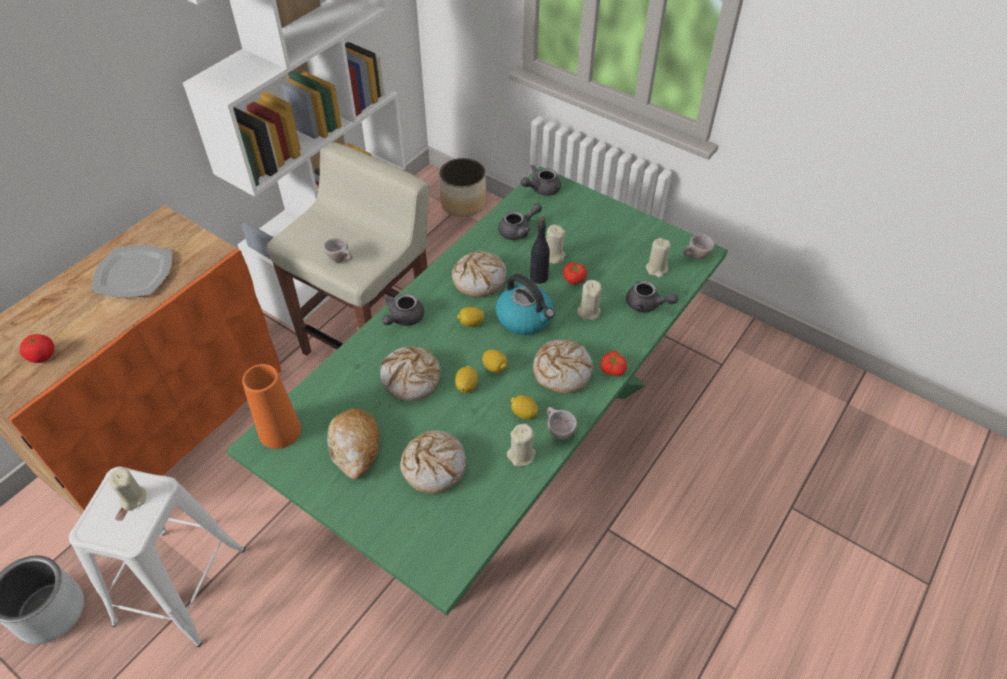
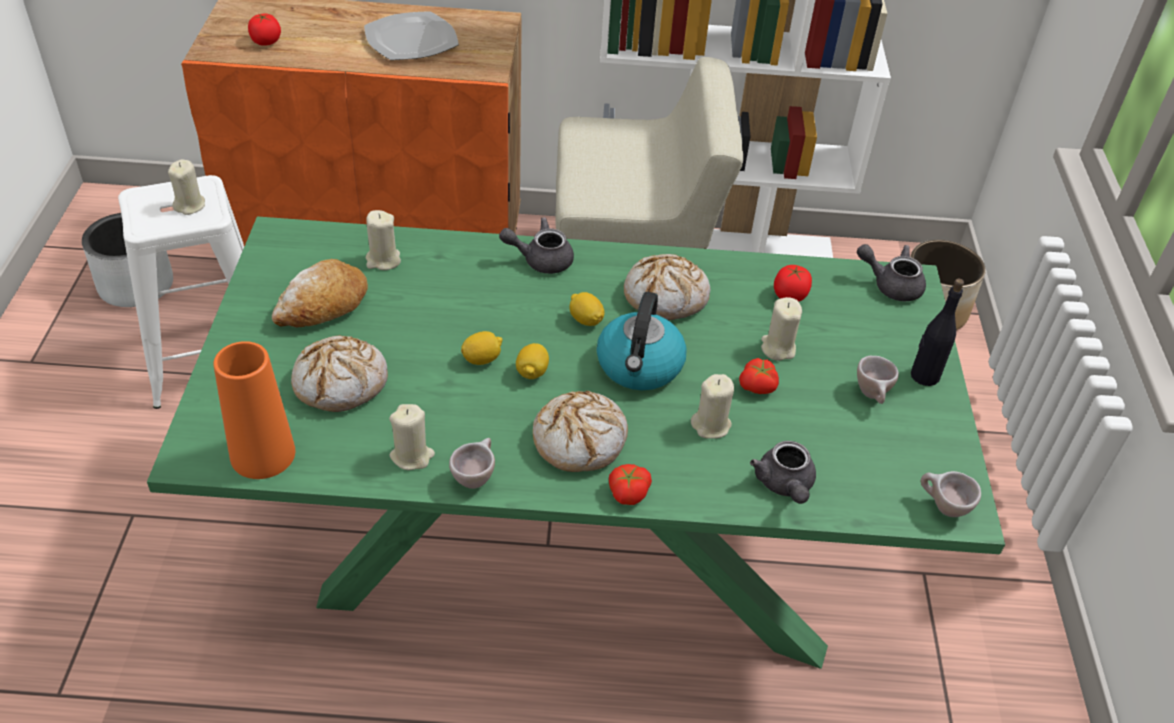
camera: 55 degrees right, 5 degrees down
(280, 431) = (305, 241): orange vase -> orange vase (263, 454)
(341, 260) = (593, 177): beige cup -> beige cup (873, 396)
(411, 379) = (455, 307): bread -> none
(518, 230) = (789, 295): grey teapot -> tomato
(524, 413) = (480, 431): lemon -> none
(538, 277) = (724, 350): black bottle -> black bottle (924, 375)
(656, 269) = (869, 469): beige candle -> beige candle (383, 260)

